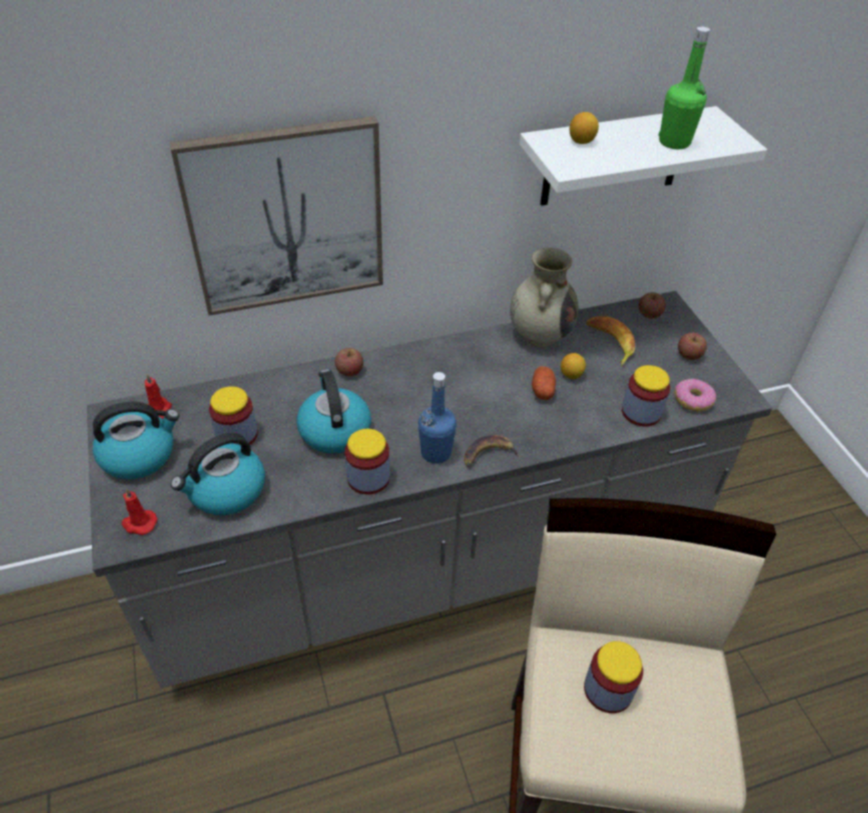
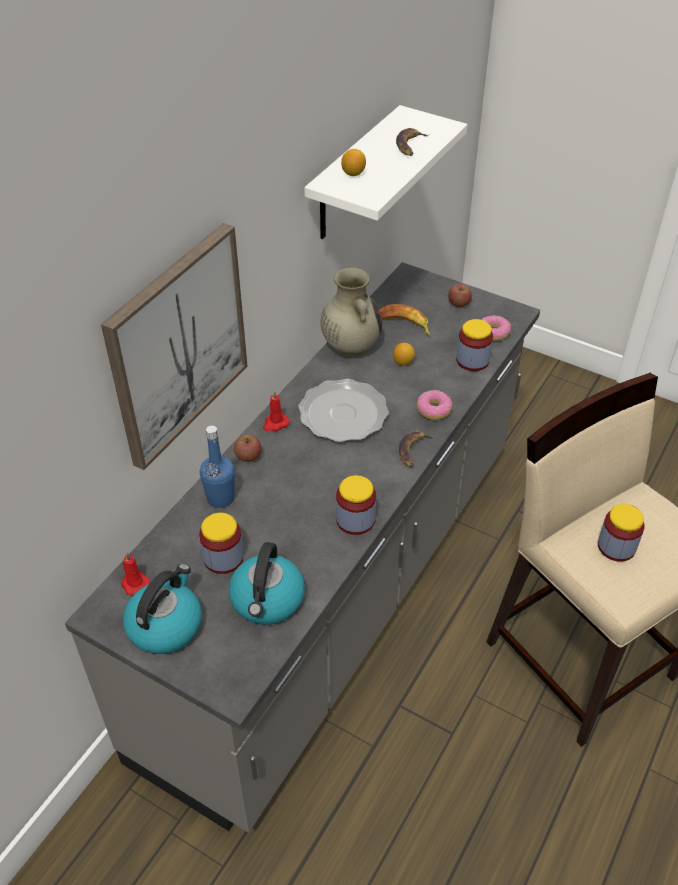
camera: 40 degrees left, 0 degrees up
(139, 523) = (233, 669): red candle -> red candle (275, 424)
(334, 430) = (291, 505): kettle -> none
(436, 453) = (379, 472): blue bottle -> blue bottle (220, 498)
(465, 385) = (342, 413): none -> plate
(542, 390) = (397, 384): potato -> none
(549, 432) = (433, 410): none -> donut
(649, 314) = (404, 288): apple -> none
(674, 142) = (410, 145): green bottle -> banana

